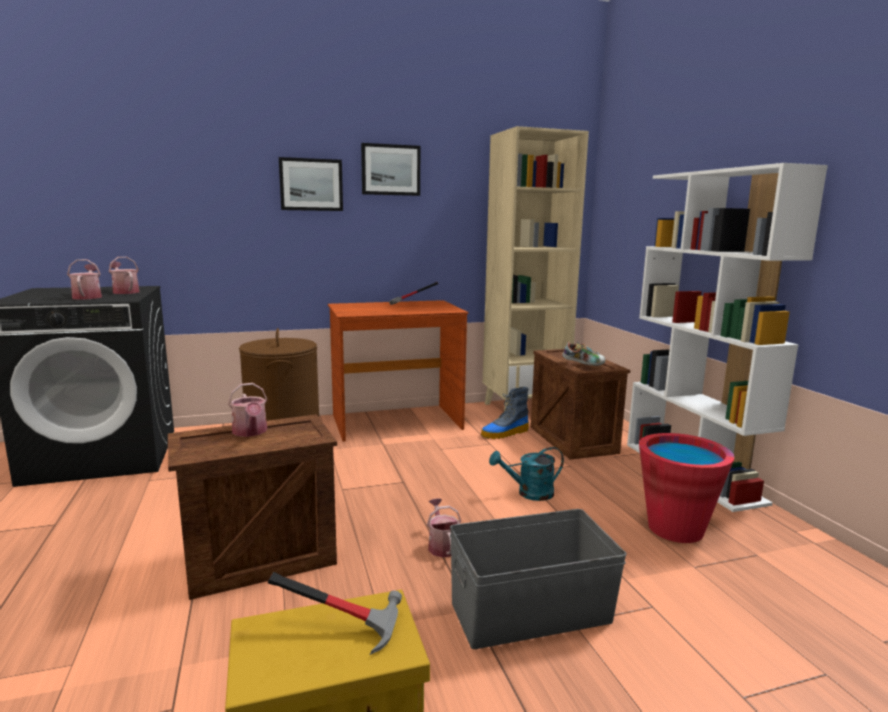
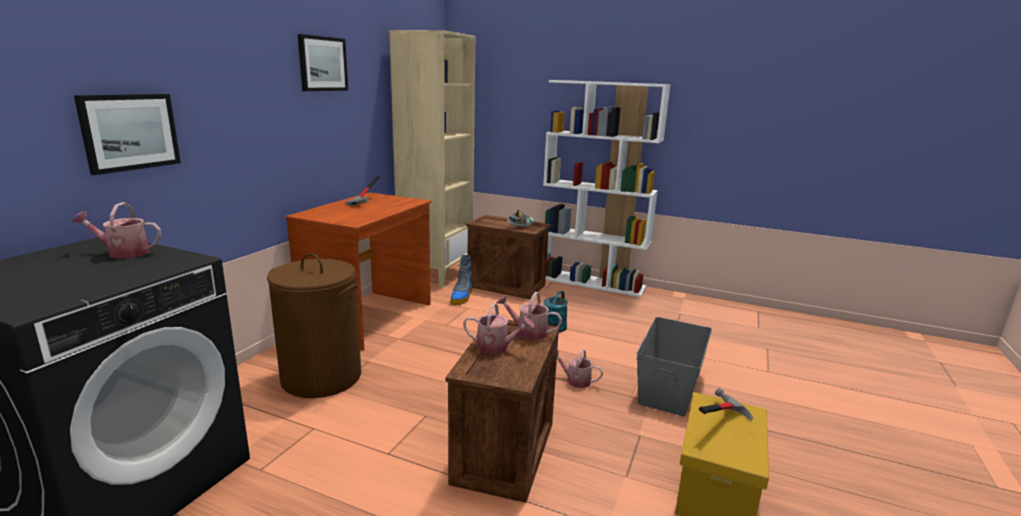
camera: 50 degrees left, 5 degrees up
(88, 297) = (118, 271): watering can -> watering can (528, 332)
(311, 184) = (258, 82): picture -> picture (130, 132)
(675, 529) = (638, 316): red bucket -> none

